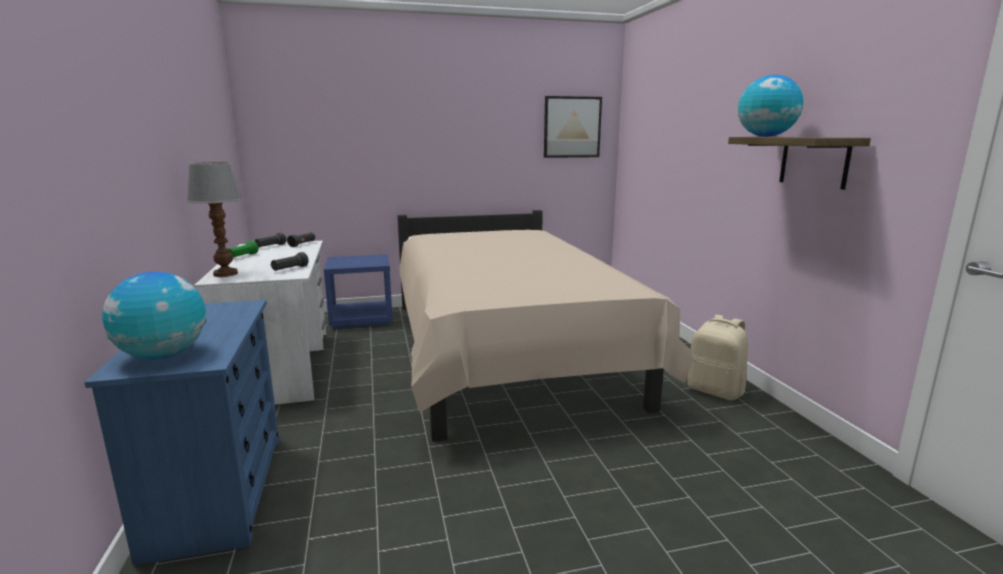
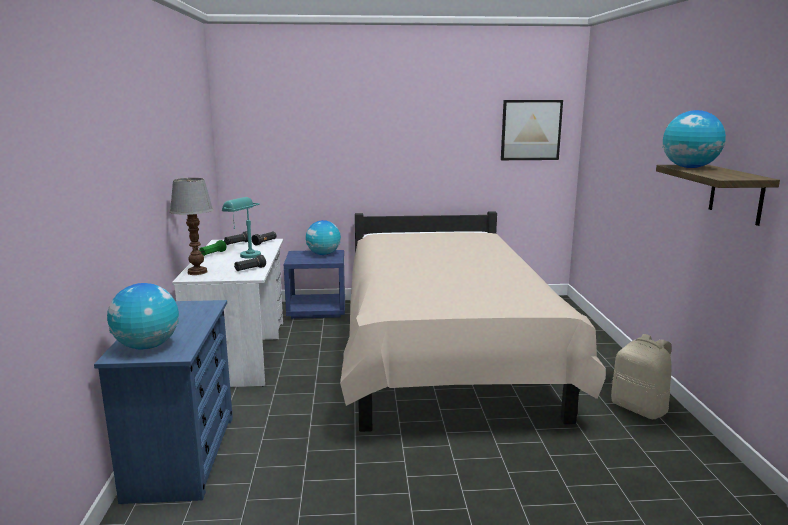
camera: 10 degrees right, 0 degrees up
(281, 256) = (244, 255): none -> turquoise table lamp
(366, 258) = (323, 254): none -> globe

